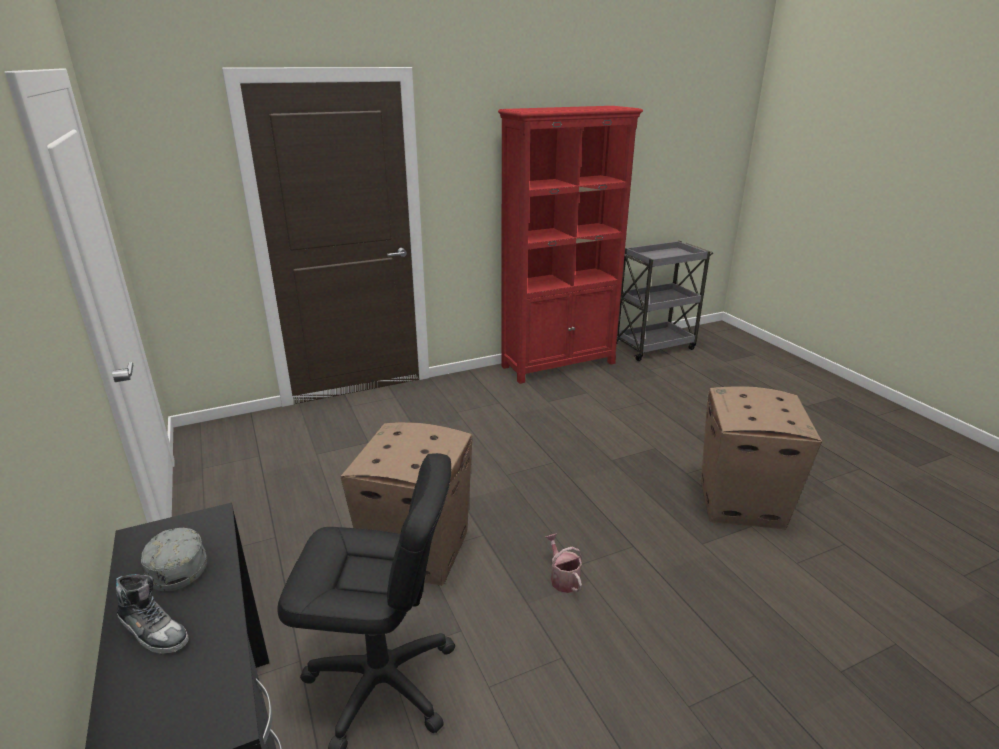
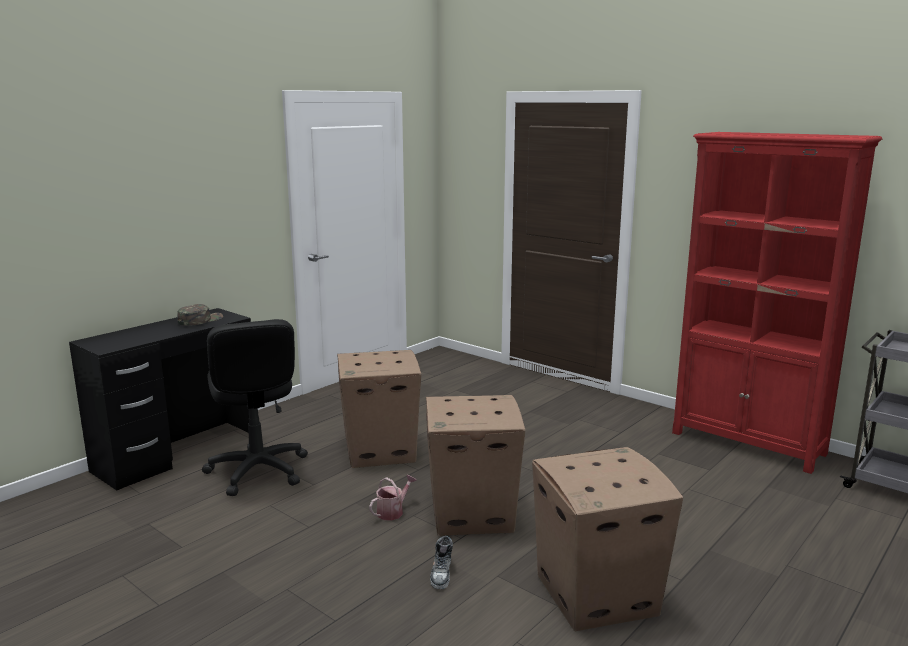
camera: 65 degrees right, 10 degrees down
(154, 630) = (154, 328): shoe -> shoe (441, 573)
(175, 560) = (200, 320): grey cap -> green cap
(594, 525) = (473, 514): none -> cardboard box

